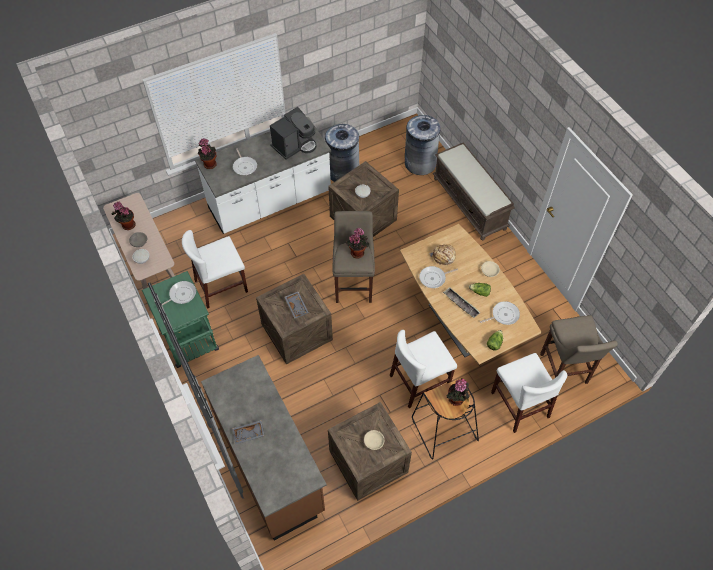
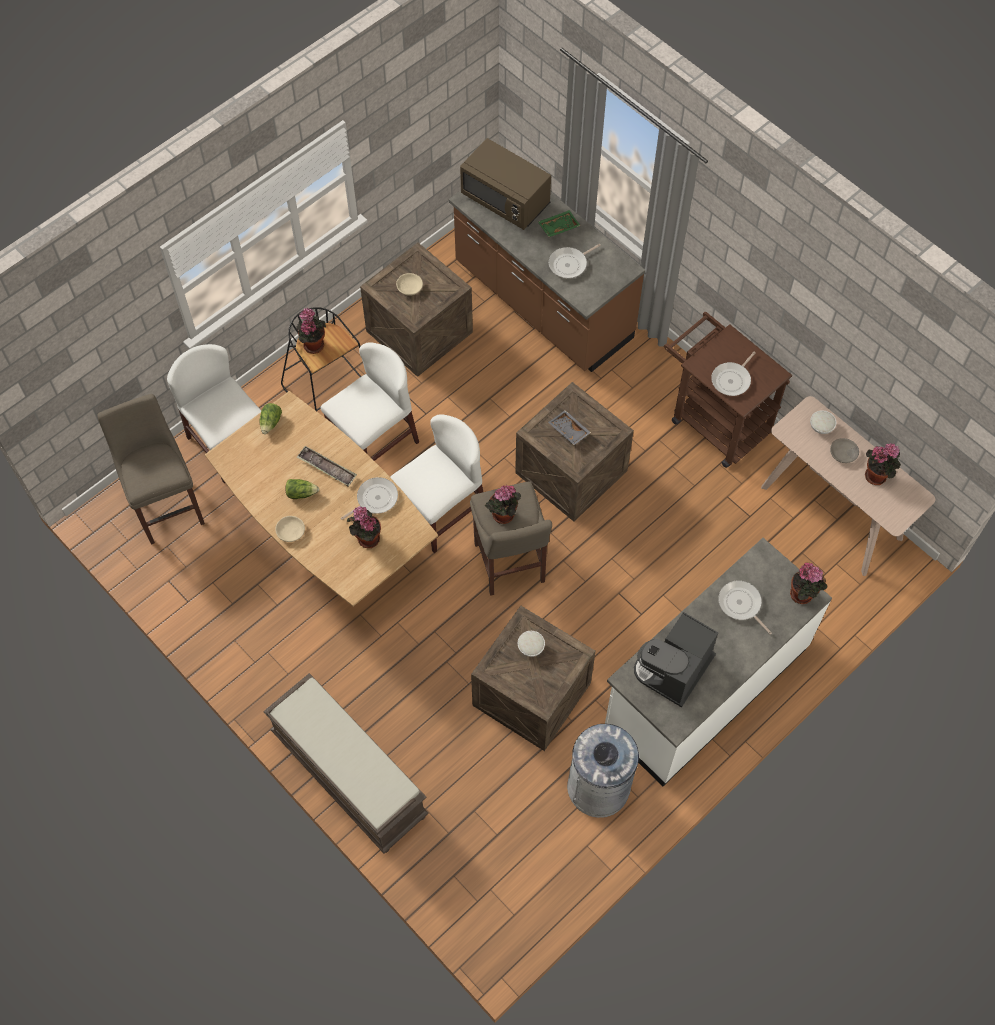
camera: 165 degrees right, 5 degrees up
(191, 344) = (714, 420): green cart -> brown cart
(221, 286) = (714, 514): white chair -> white chair (441, 513)
(249, 434) = (558, 226): grey tray -> green tray
(280, 470) = (506, 200): none -> brown microwave
(420, 163) = (459, 847): grey trash can -> none
(443, 257) = (366, 538): bread -> potted plant
(503, 315) = (262, 466): frying pan -> frying pan (570, 264)

